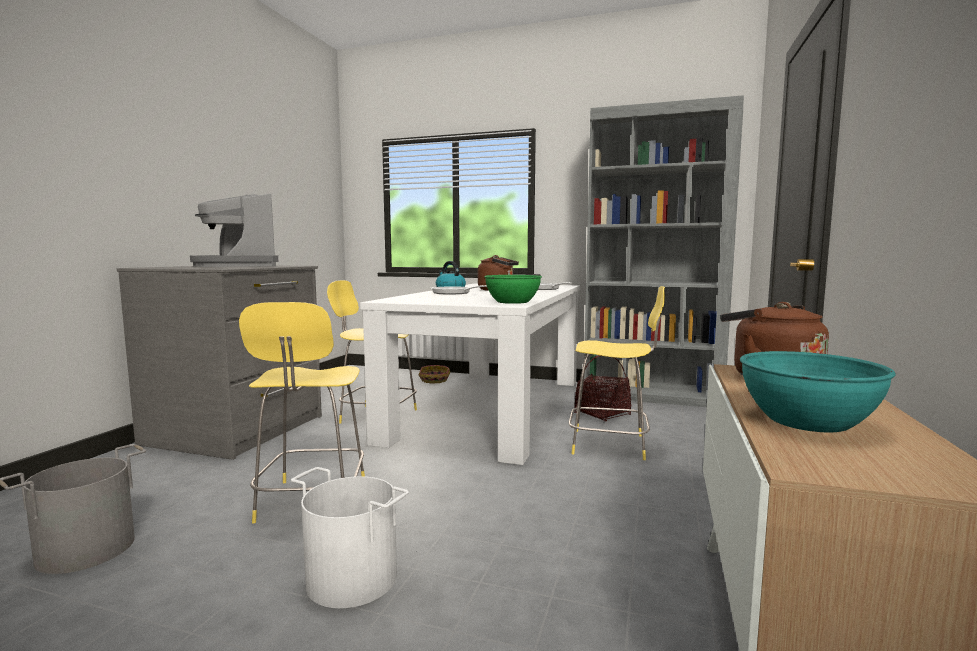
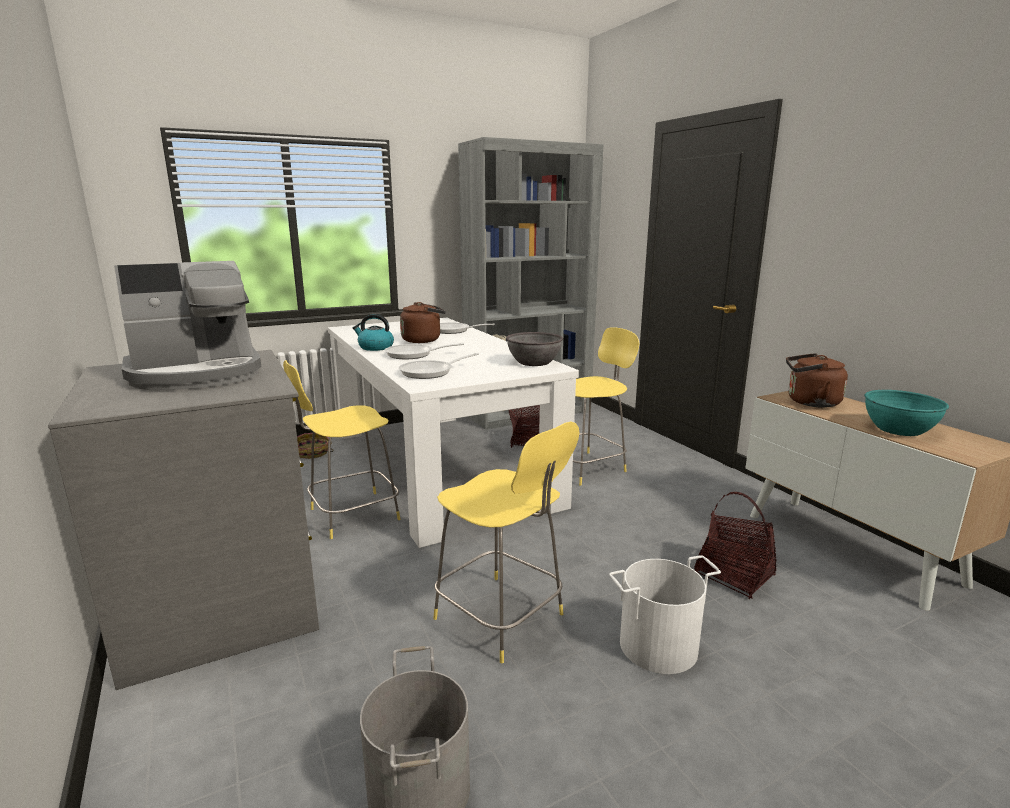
camera: 45 degrees left, 10 degrees up
(236, 266) = (197, 374): coffee machine -> coffee machine turned 45 degrees counterclockwise
(420, 298) = (431, 372): none -> frying pan
(512, 302) = (534, 362): green bowl -> grey bowl
(549, 578) = (734, 575): none -> basket

